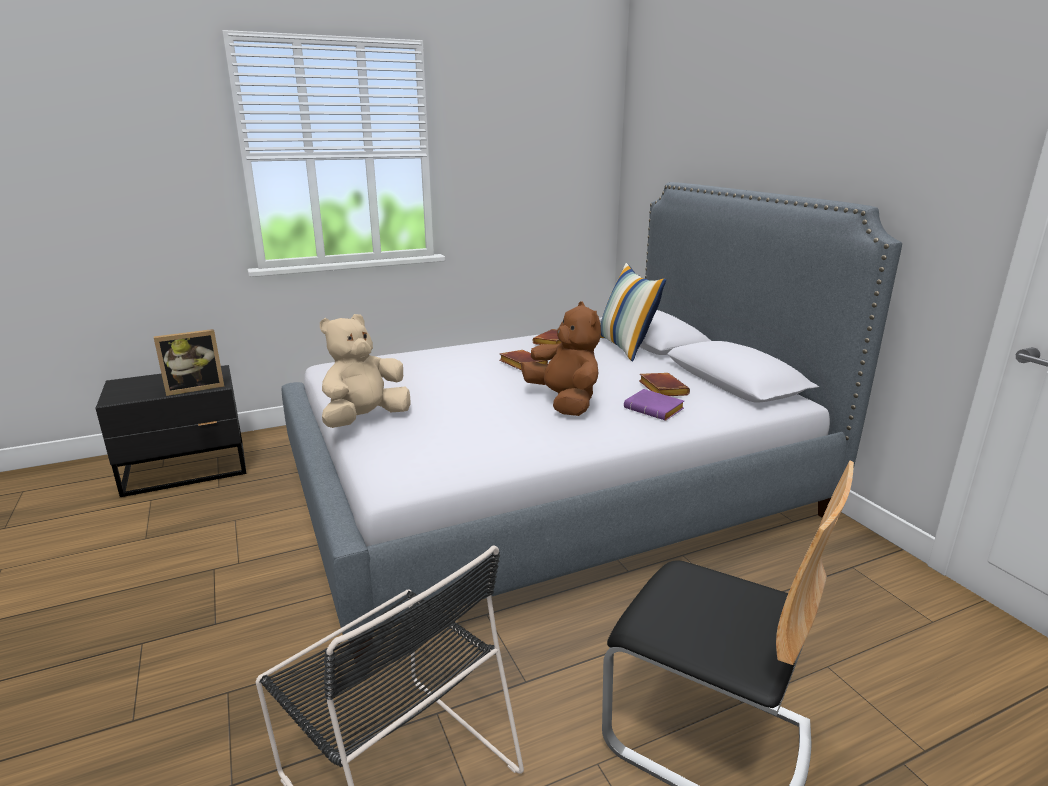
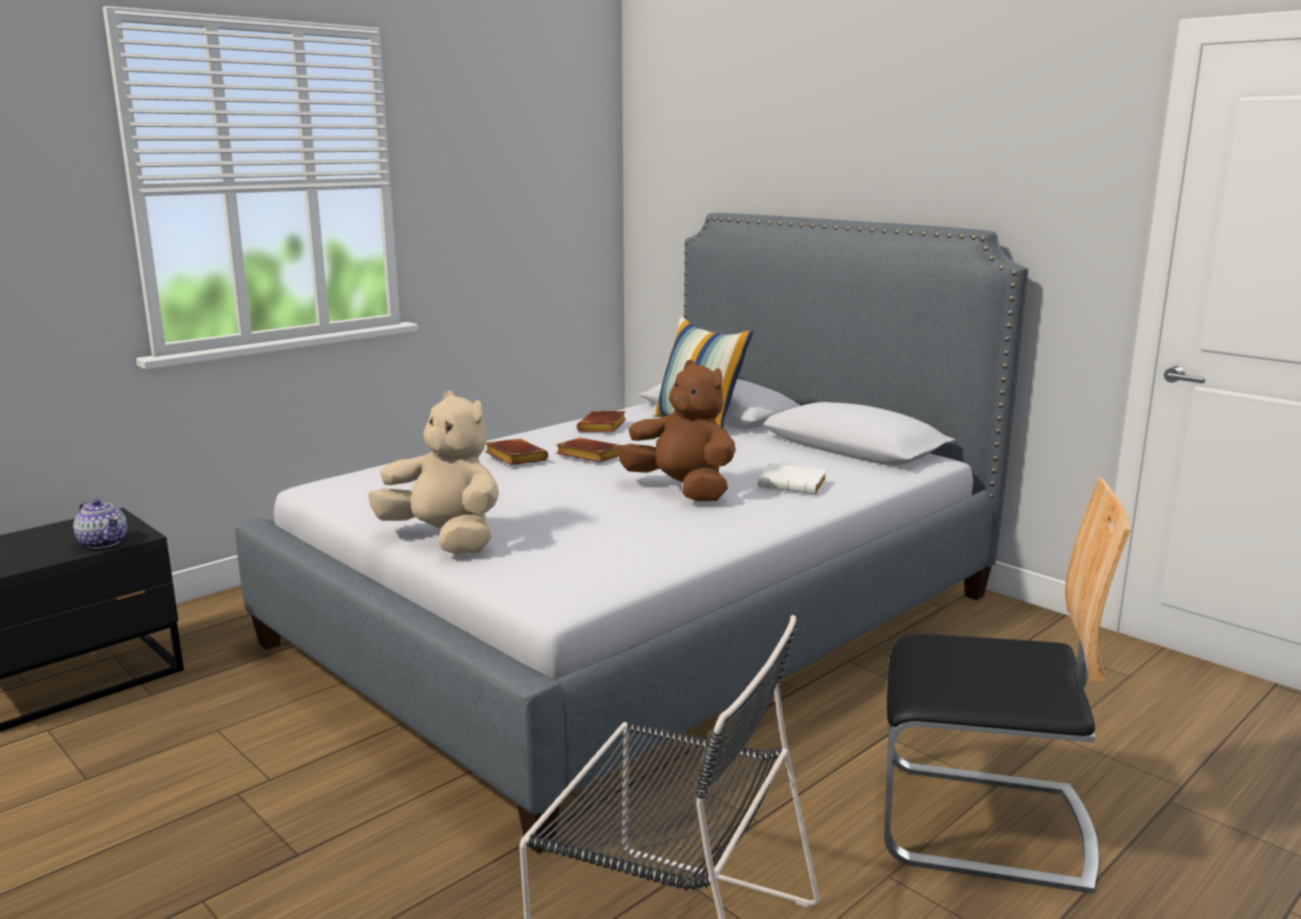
camera: 20 degrees left, 5 degrees down
(195, 388) = (103, 542): picture frame -> teapot
(365, 419) = (445, 540): beige plush toy -> beige plush toy turned 105 degrees clockwise
(655, 410) = (794, 485): purple book -> white book
(661, 389) = (781, 464): brown book -> brown book (513, 458)

